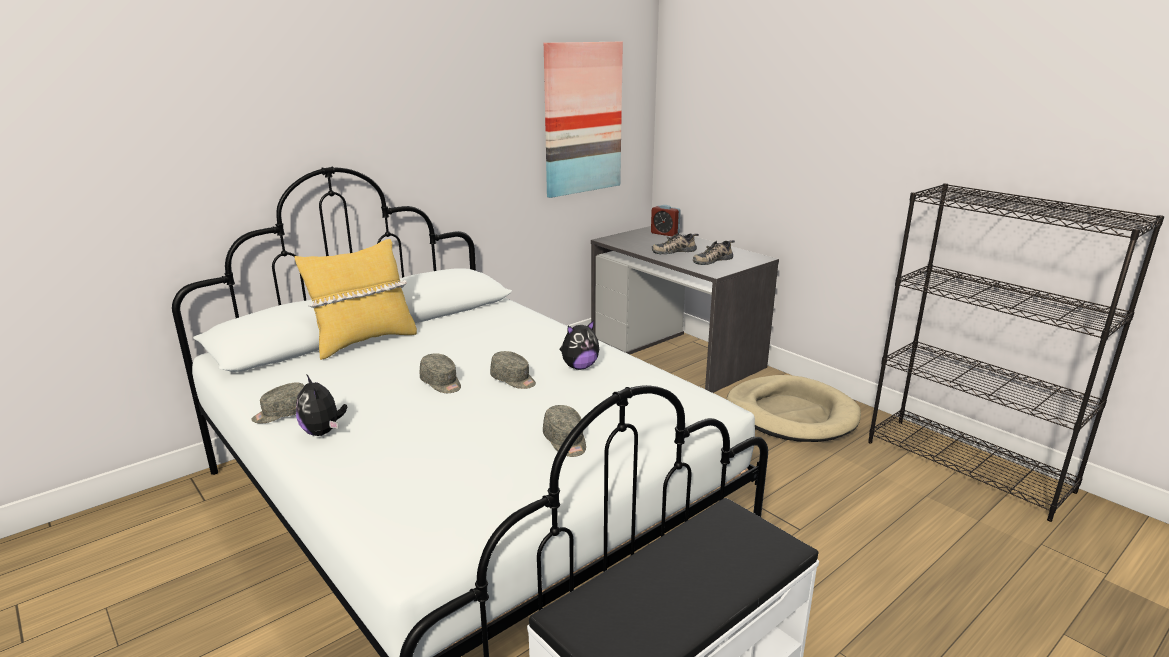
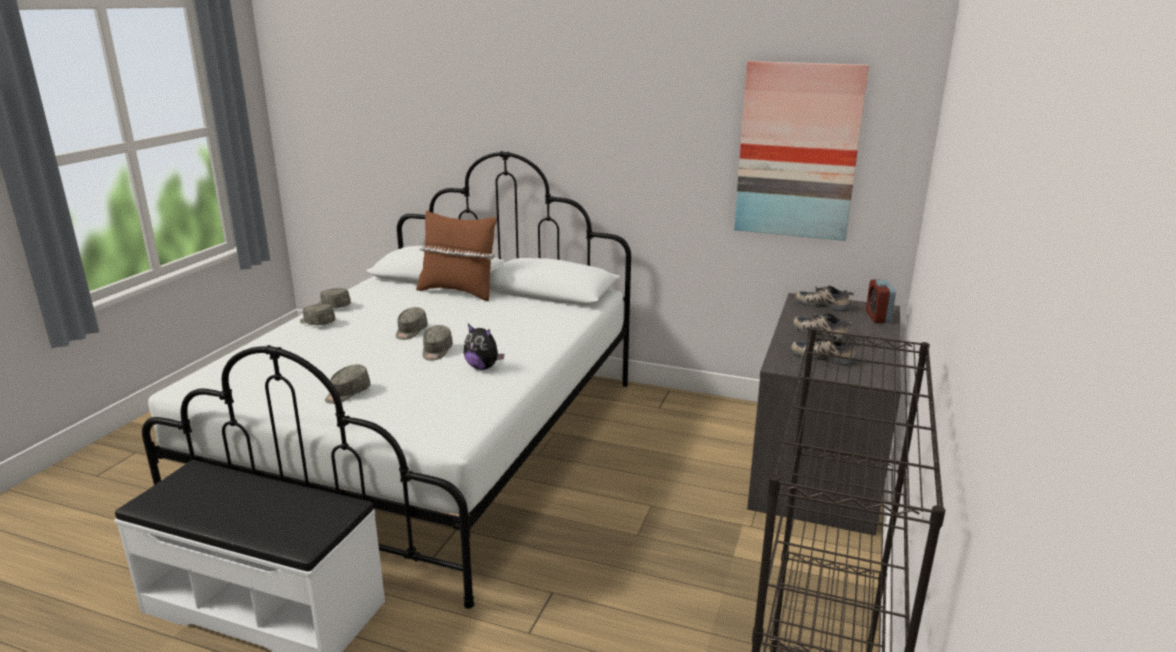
camera: 60 degrees right, 0 degrees up
(323, 432) = (317, 322): plush toy -> grey cap
(364, 341) = (458, 291): yellow pillow -> brown pillow
(626, 238) = (823, 305): none -> shoe
(791, 414) = (772, 579): beige dog bed -> none

